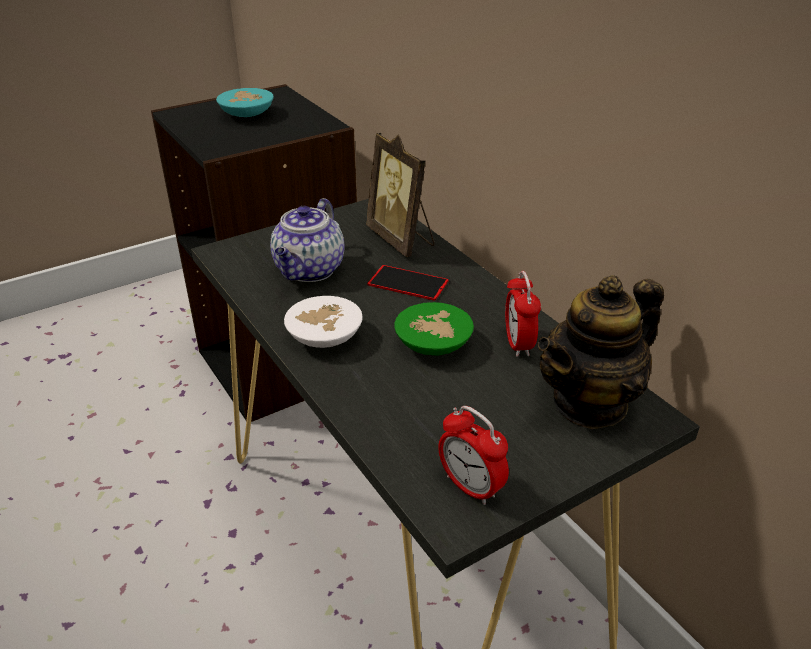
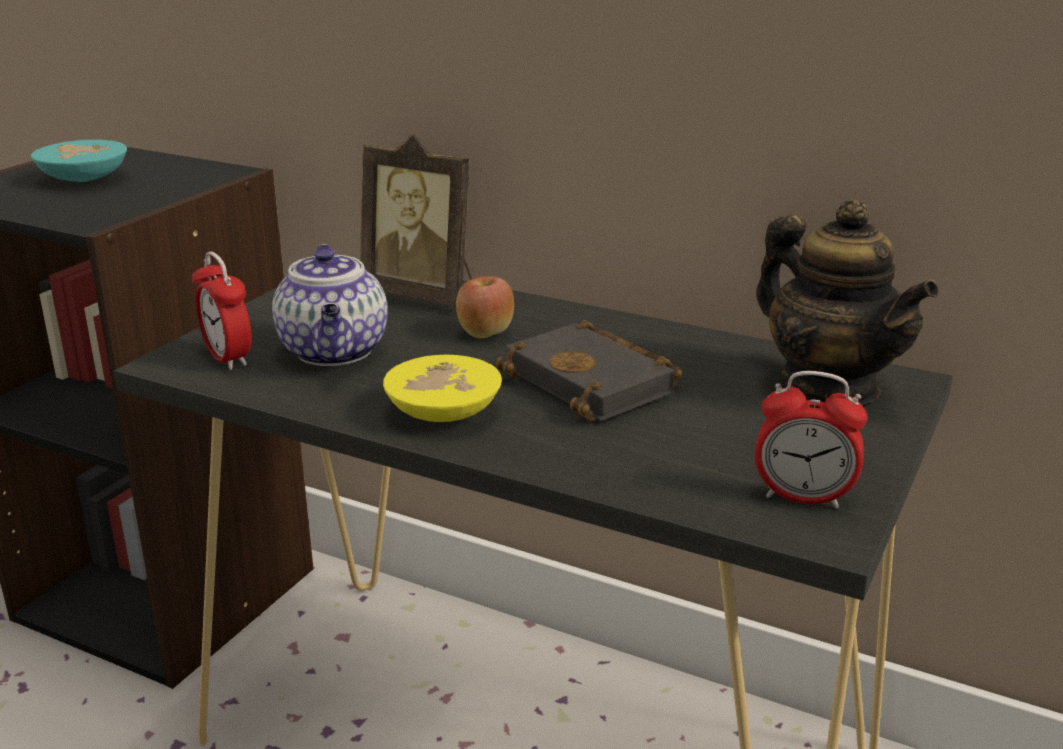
camera: 30 degrees left, 10 degrees down
(321, 336) = (439, 413): white bowl -> yellow bowl
(408, 283) = (485, 333): phone -> apple
(435, 345) = (596, 383): green bowl -> black book
(518, 344) = (690, 357): alarm clock -> alarm clock (228, 358)
(590, 403) = (829, 386): teapot -> teapot turned 60 degrees counterclockwise

